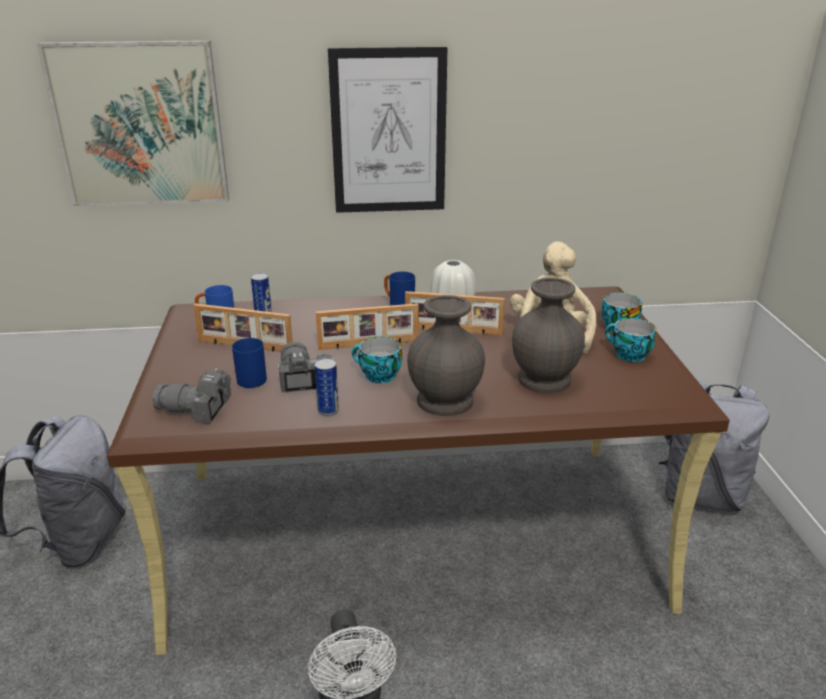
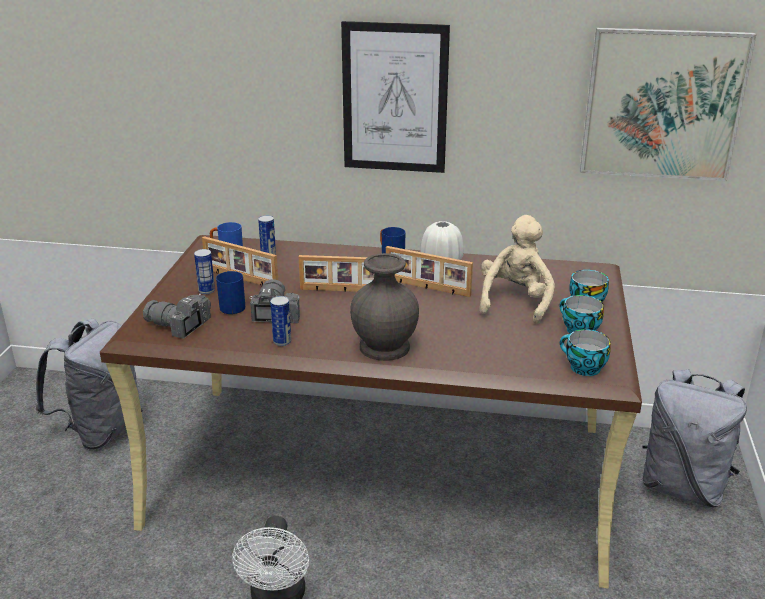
camera: 15 degrees right, 0 degrees up
(140, 125) = (182, 78): picture -> picture (662, 105)
(211, 365) = (206, 291): none -> can
(377, 376) = (338, 318): cup -> cup (582, 368)
(544, 378) = (485, 340): grey vase -> none

